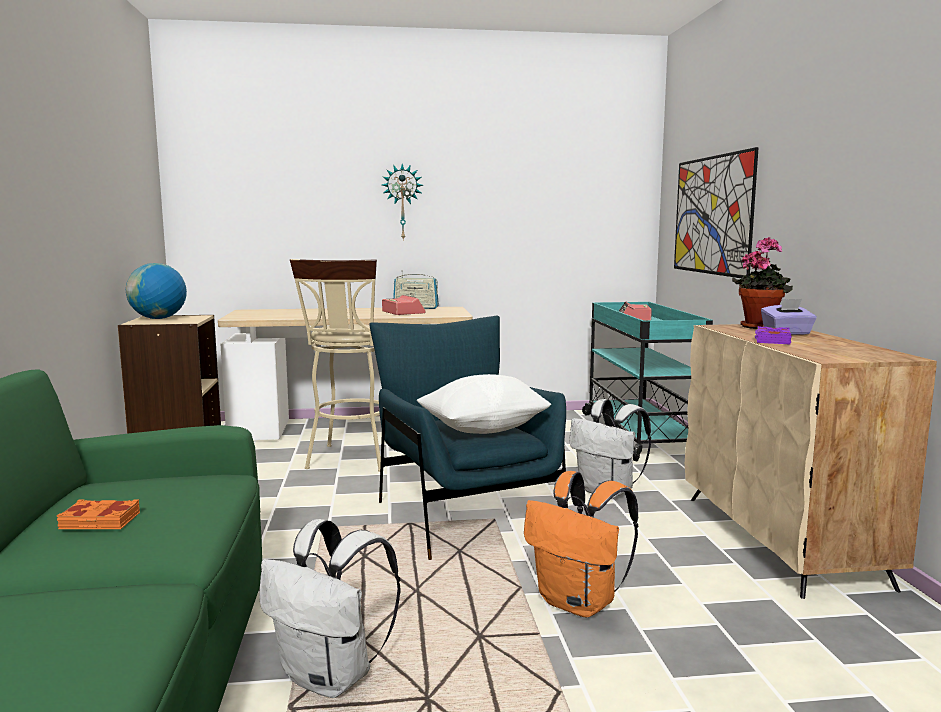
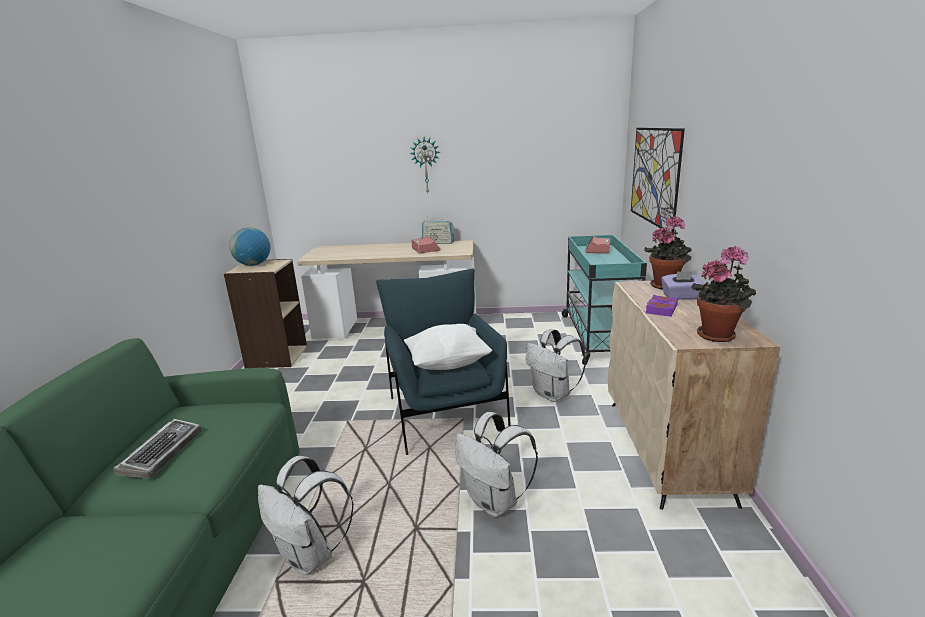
camera: 10 degrees right, 10 degrees up
(99, 521) = (162, 452): orange book -> keyboard
(351, 460) = (386, 358): beige stool -> none
(579, 603) = (495, 502): orange backpack -> white backpack
(859, 354) = (719, 335): none -> potted plant

